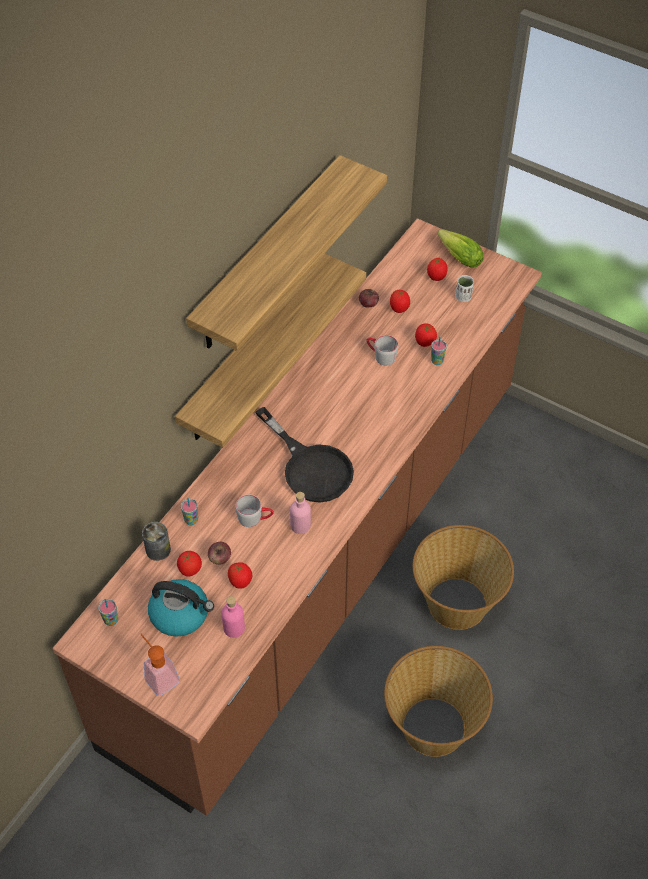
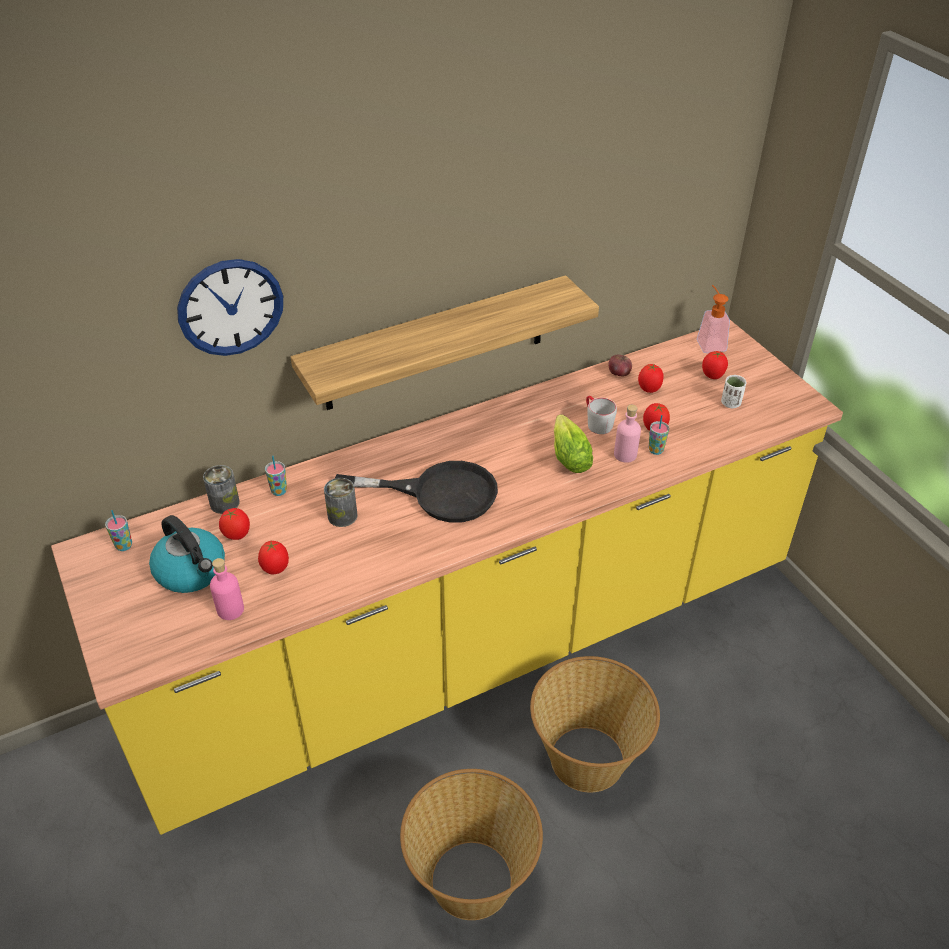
camera: 30 degrees right, 10 degrees down
(142, 405) = (230, 307): none -> wall clock
(159, 676) = (118, 619): soap dispenser -> soap dispenser (709, 342)
(220, 558) = (275, 537): apple -> none
(255, 518) = (342, 516): grey mug -> can
(268, 256) = (470, 225): shelf -> none
(300, 525) = (382, 543): pink bottle -> pink bottle (625, 455)
(310, 467) = (439, 493): black frying pan -> black frying pan turned 75 degrees counterclockwise
(324, 559) = (474, 645): brown counter -> yellow counter
(457, 256) = (751, 365): lettuce -> lettuce (568, 454)

